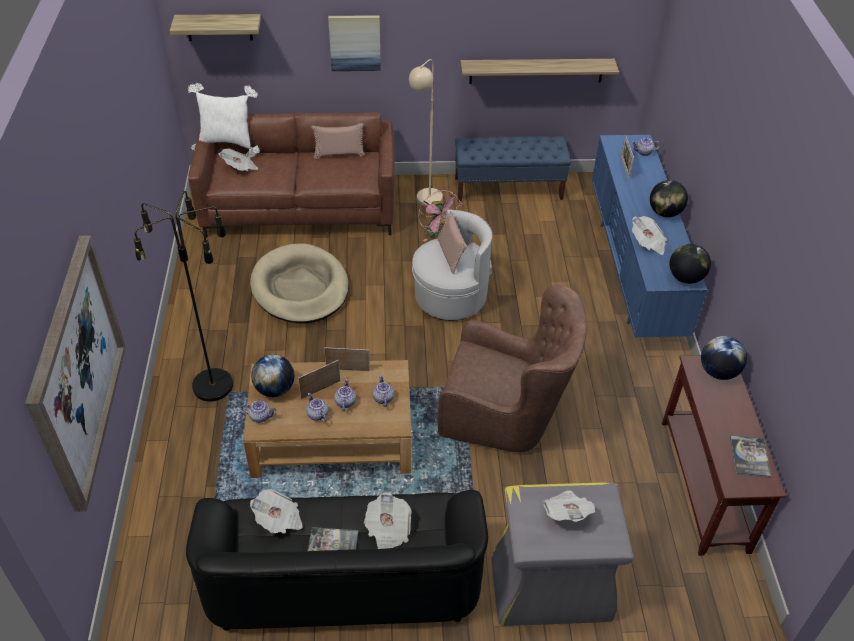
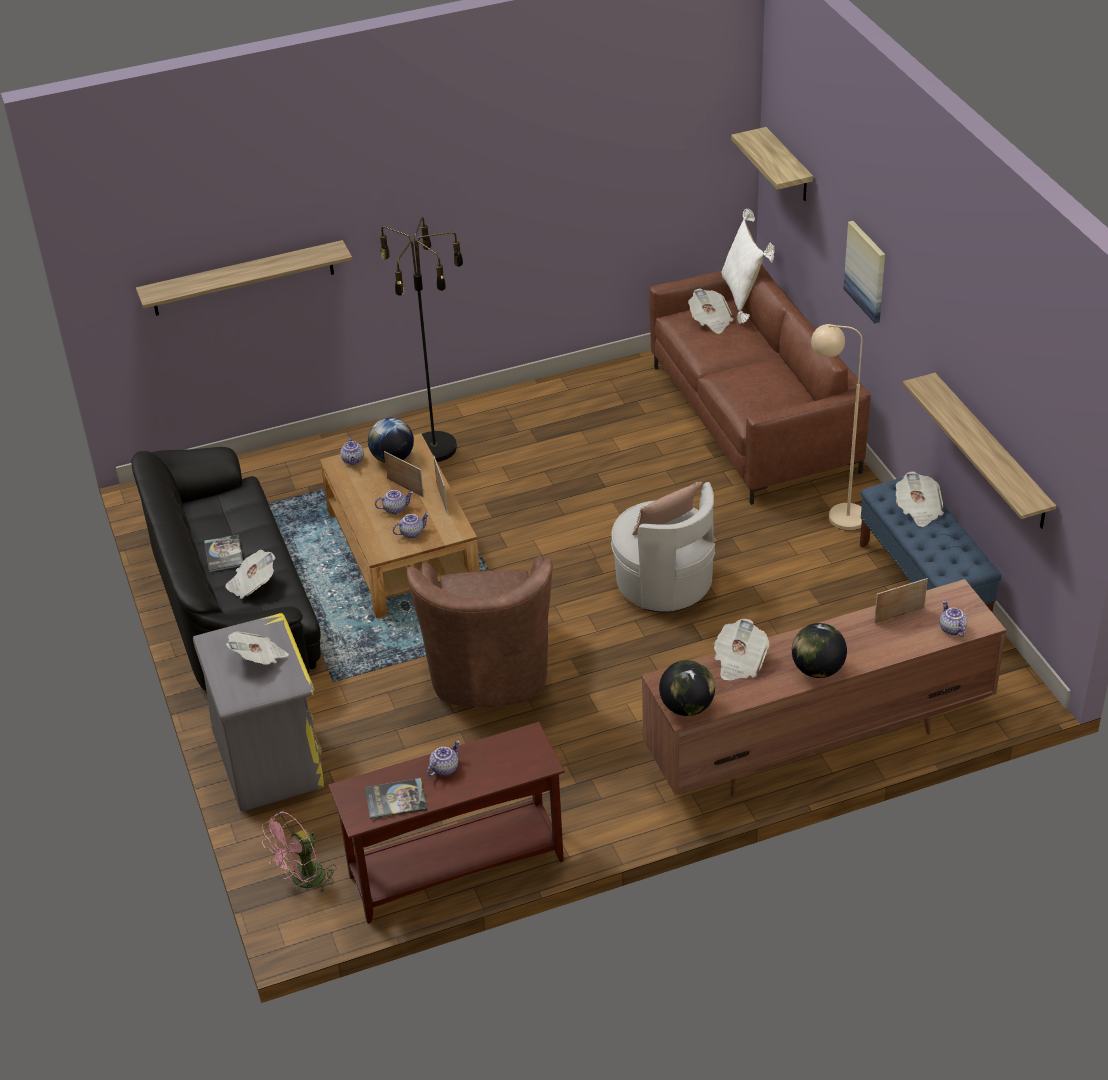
camera: 75 degrees right, 5 degrees down
(76, 371) = (243, 278): picture -> shelf
(279, 520) = (241, 513): newspaper -> newspaper (918, 510)
(300, 288) = (612, 461): beige dog bed -> none
(317, 415) = (370, 495): teapot -> teapot (444, 768)
(339, 154) = (791, 383): beige pillow -> none
(439, 235) = (778, 545): pink fan -> pink fan (303, 881)
(634, 272) = (817, 746): blue cabinet -> brown cabinet
(718, 372) = (524, 759): globe -> none

